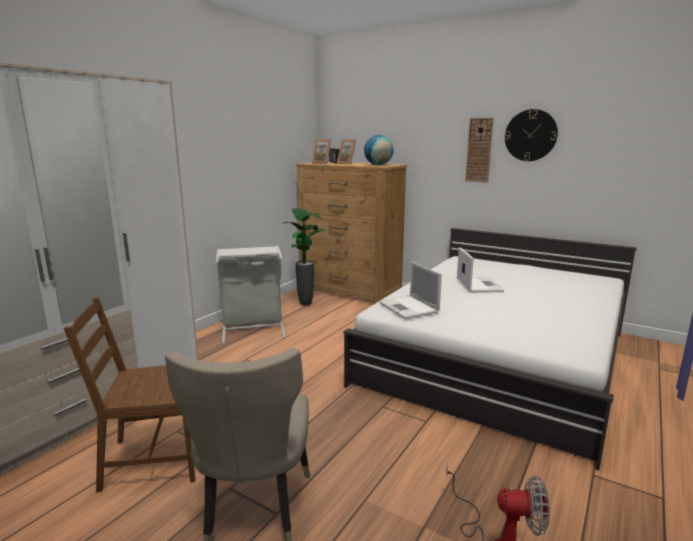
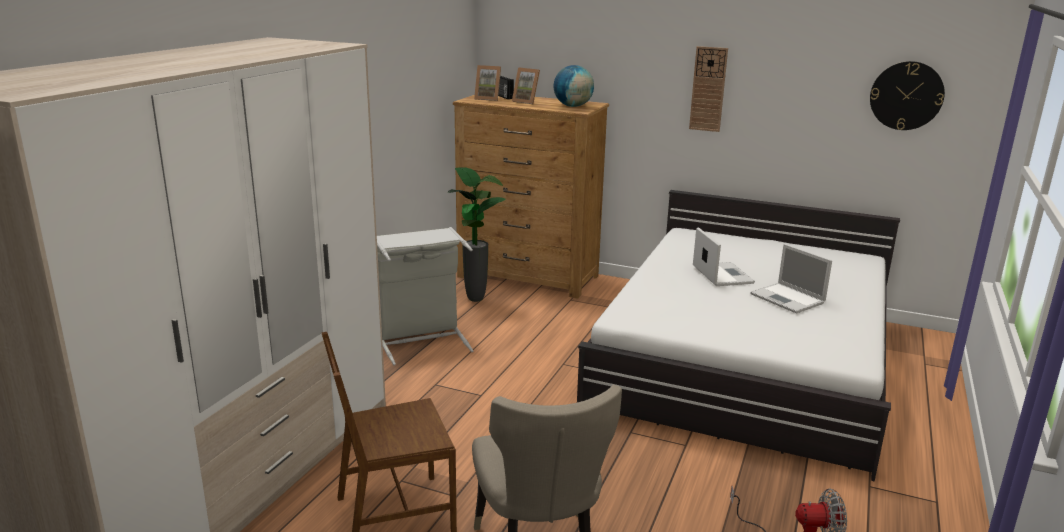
camera: 10 degrees left, 5 degrees up
(409, 308) = (654, 313): laptop -> laptop (788, 299)
(530, 135) = (775, 74): wall clock -> wall clock (906, 95)

